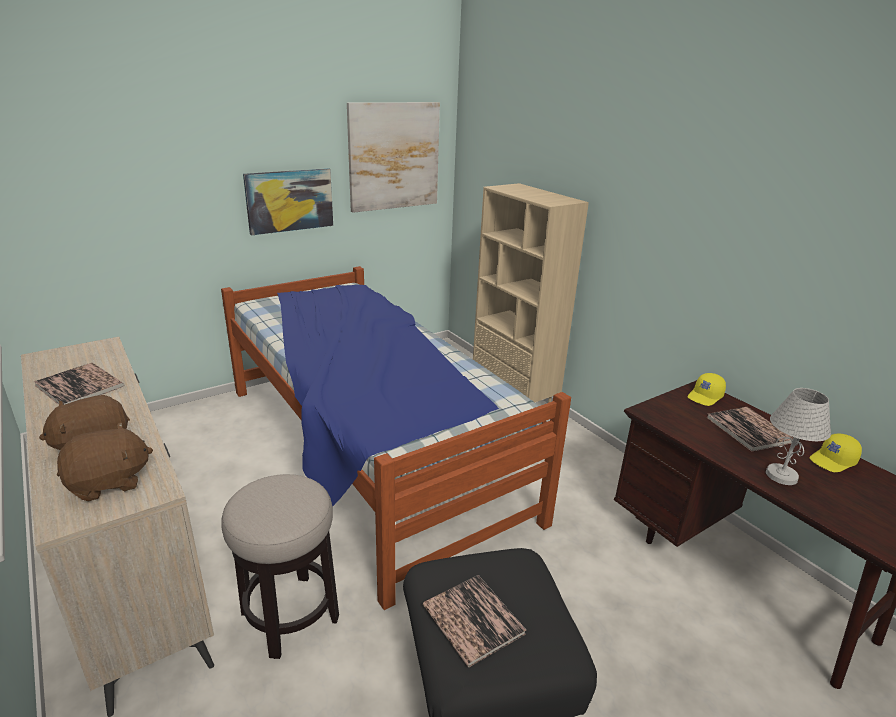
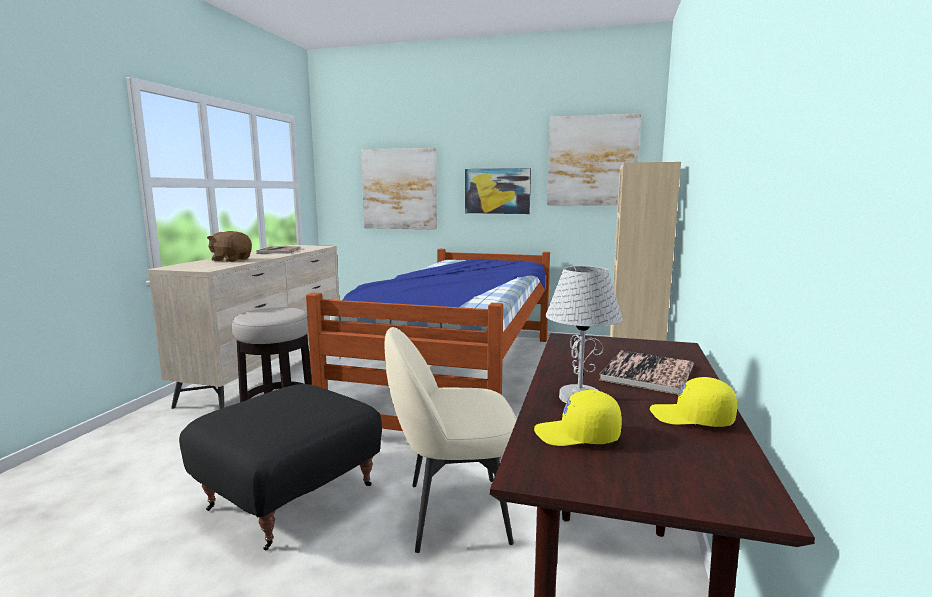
camera: 50 degrees right, 15 degrees down
(109, 482) = (204, 265): brown plush toy -> none
(138, 211) = (399, 189): none -> picture
(473, 620) = (260, 404): book -> none
(598, 589) = (453, 512): none -> beige chair
(705, 397) = (666, 350): yellow cap -> yellow cap (577, 436)

